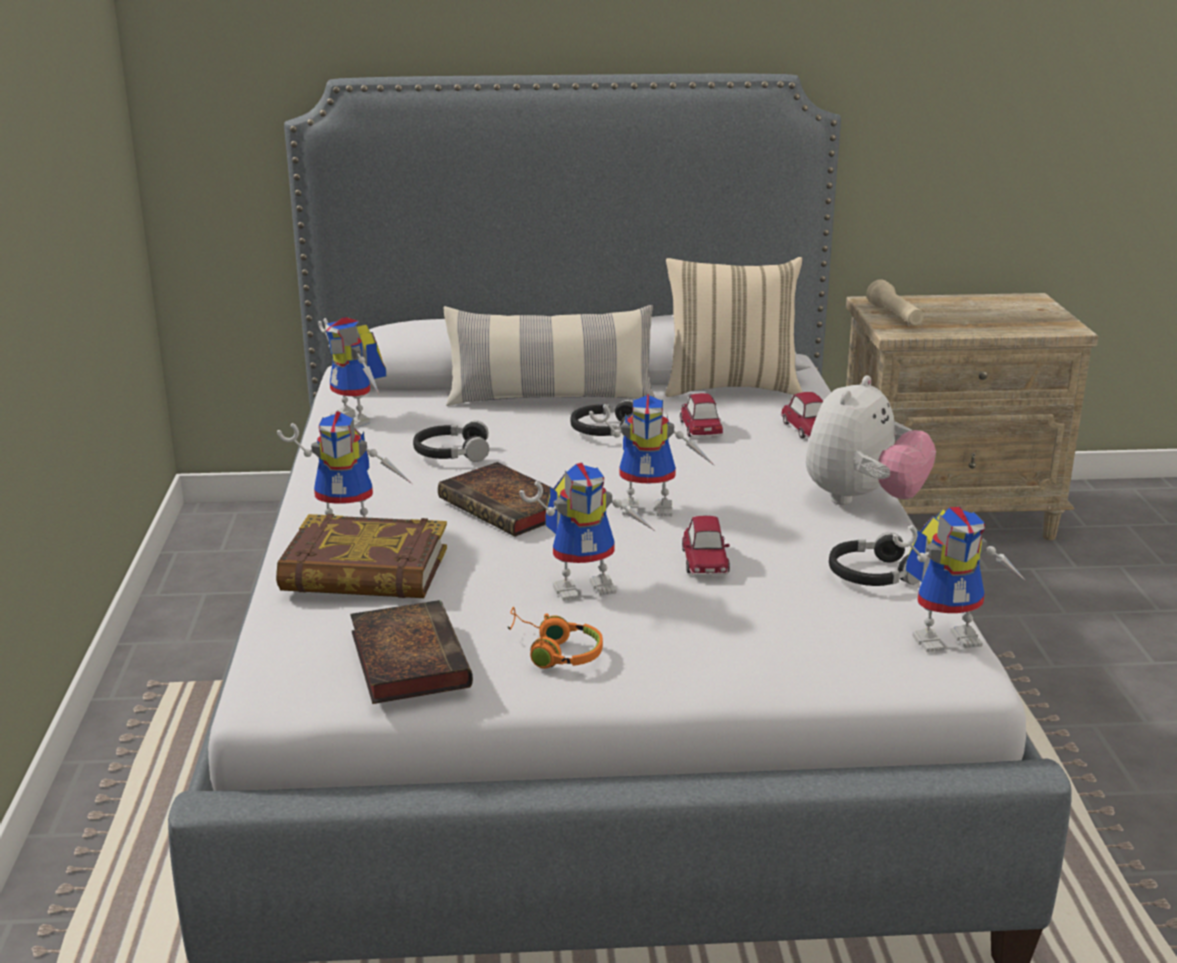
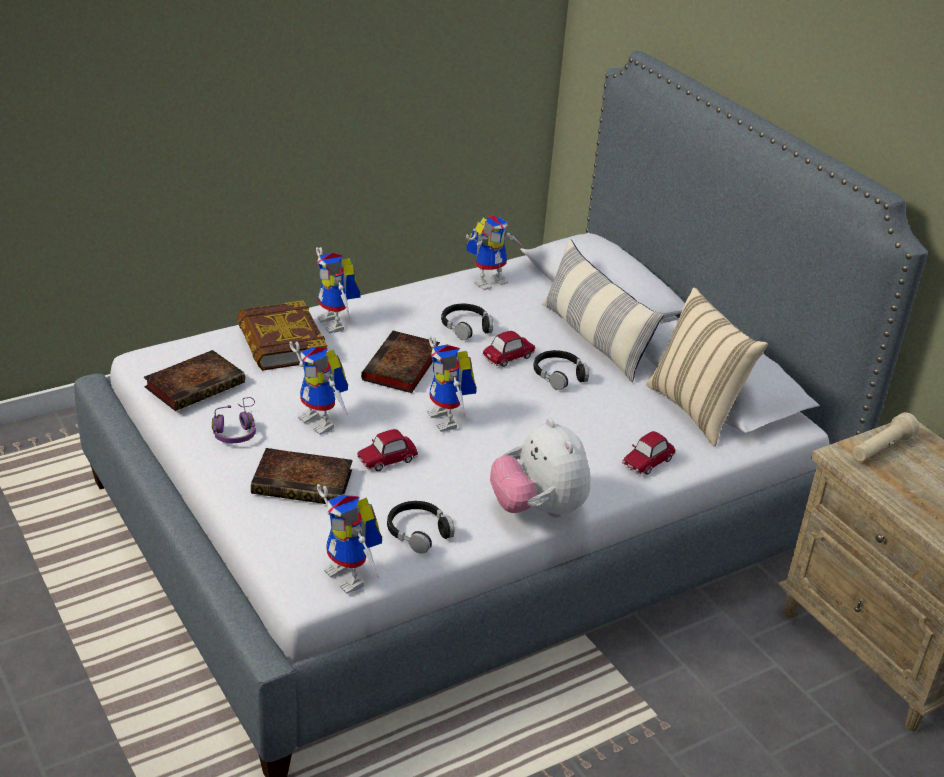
camera: 60 degrees right, 10 degrees up
(359, 419) = (489, 280): toy robot -> toy robot turned 150 degrees counterclockwise
(553, 652) = (236, 430): orange headphones -> purple headphones
(700, 428) = (602, 413): toy car -> toy car (508, 356)
(722, 625) = (305, 482): none -> book
(863, 500) = (538, 509): plush toy -> plush toy turned 60 degrees clockwise

